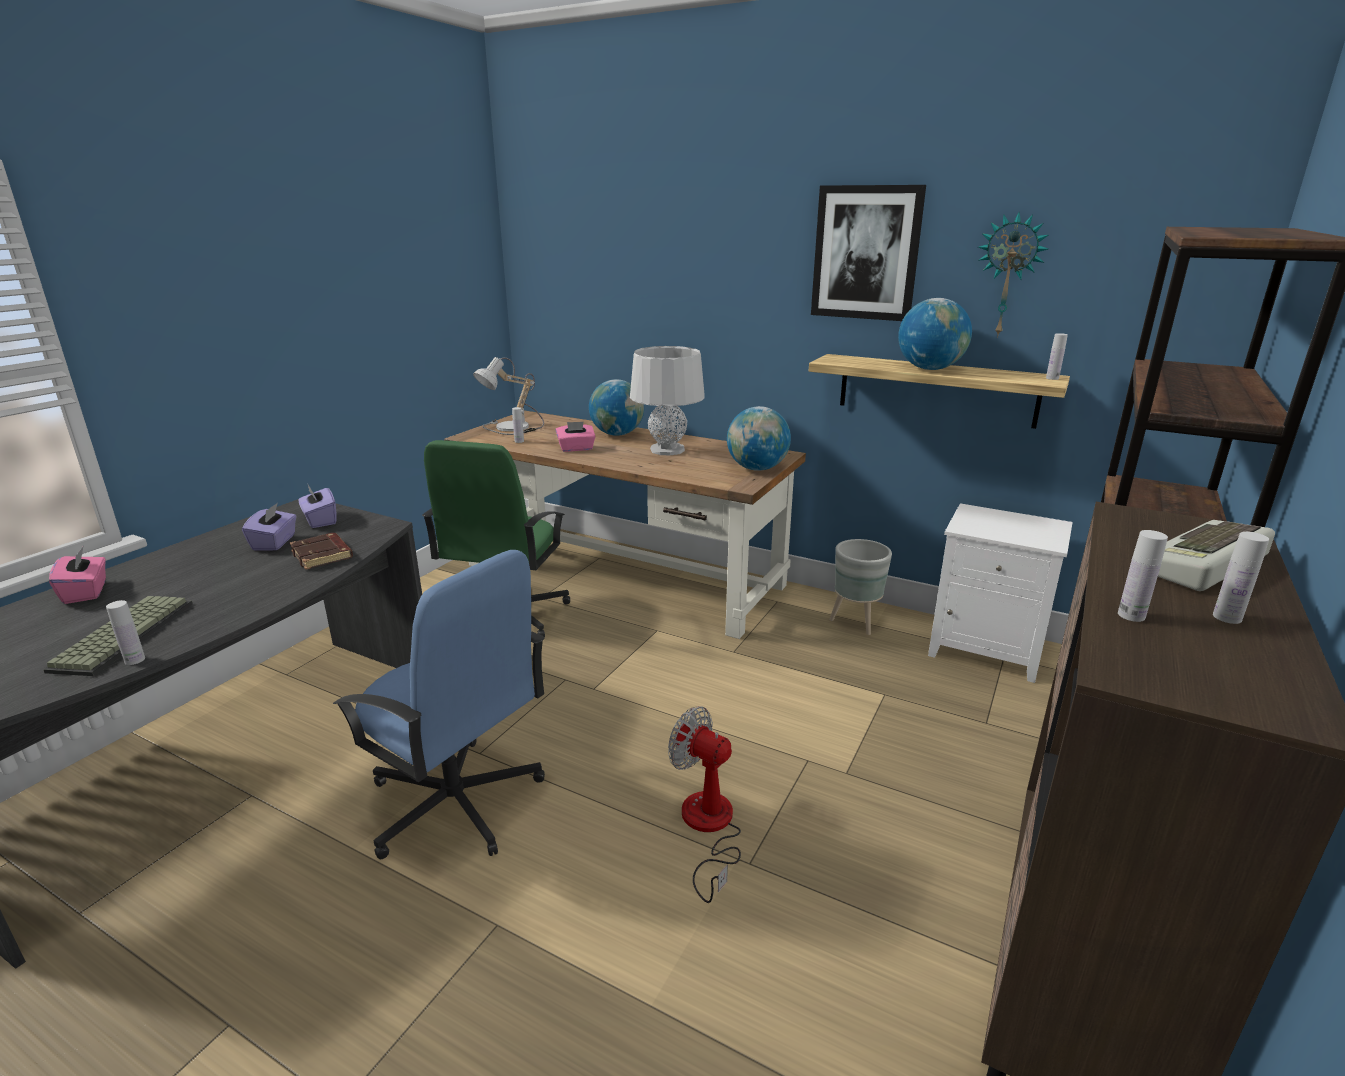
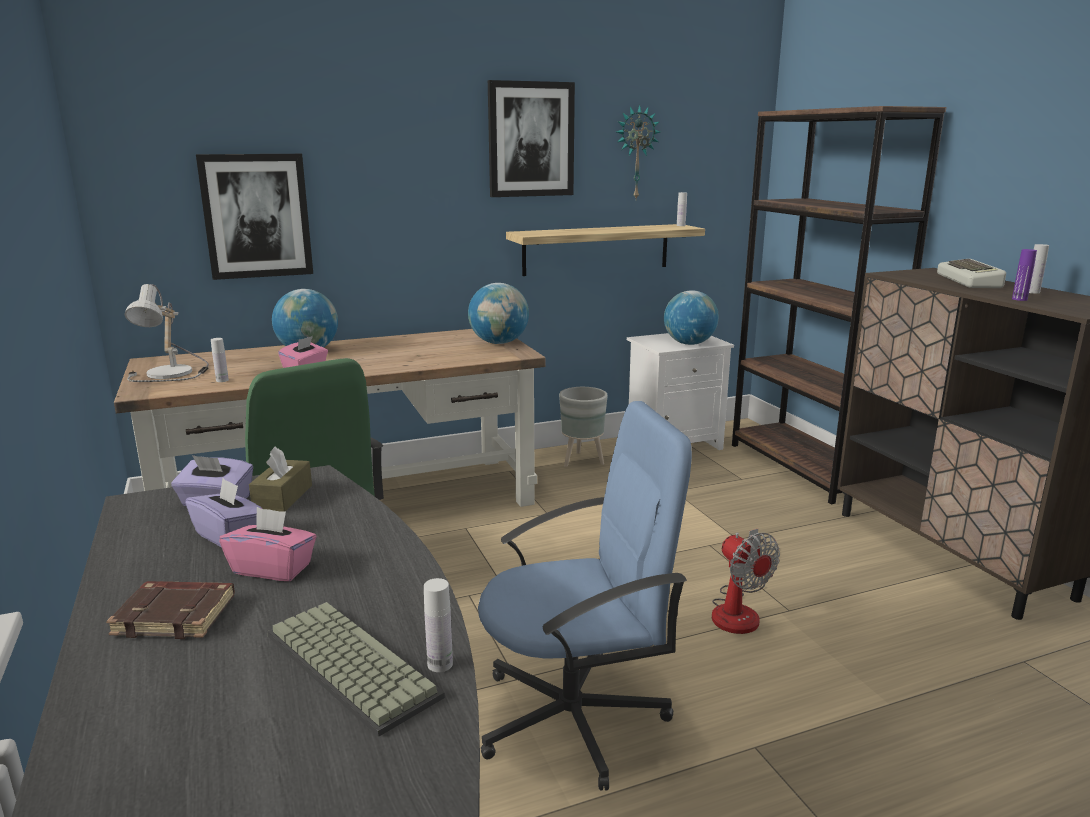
camera: 50 degrees left, 5 degrees down
(86, 592) = (127, 684): pink tissue box -> pink tissue box (273, 568)
(323, 555) = (331, 518): brown book -> brown book (177, 615)
(343, 532) = (283, 497): none -> brown tissue box
(610, 311) = (256, 216): none -> picture
(667, 450) = (392, 350): grey table lamp -> none
(708, 828) = (738, 610): fan -> fan turned 105 degrees counterclockwise
(930, 369) = (606, 230): globe -> globe (689, 343)
(1131, 615) = (1019, 299): white bottle -> purple bottle

